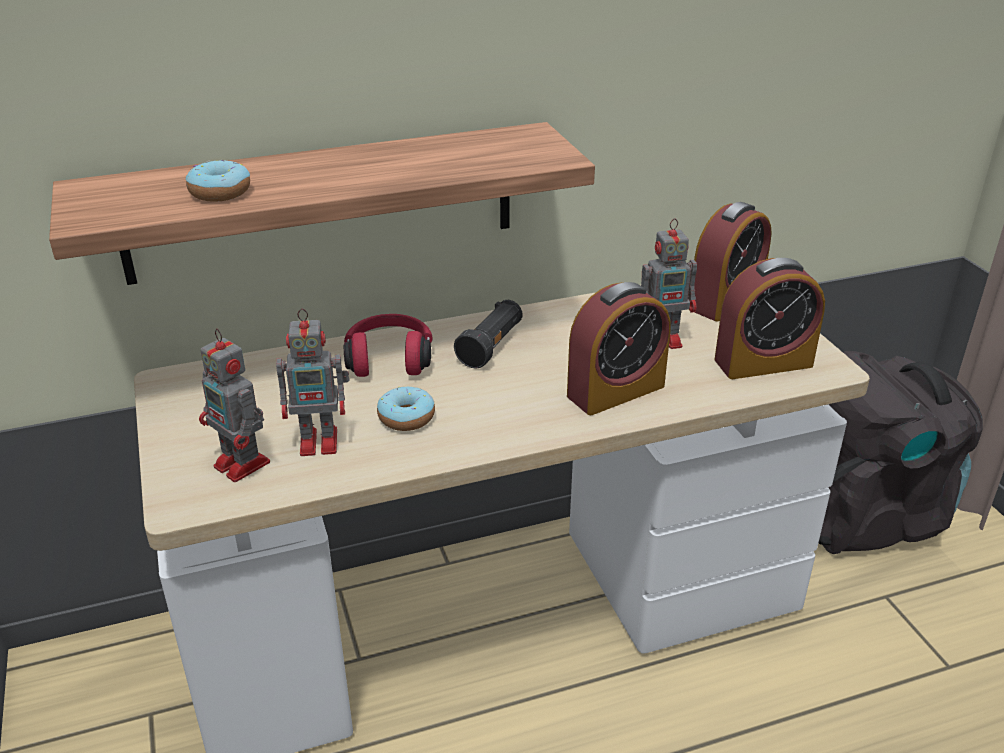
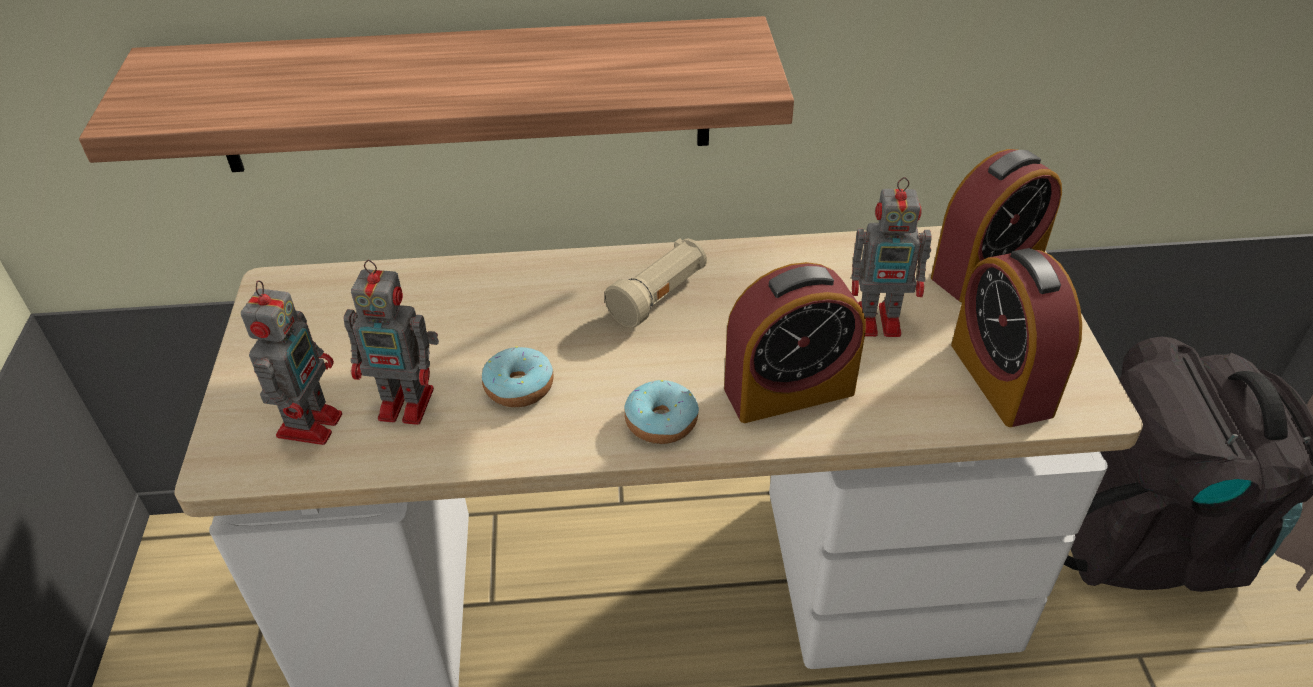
camera: 15 degrees right, 10 degrees up
(220, 192) = (304, 89): donut -> donut (661, 421)
(243, 465) = (311, 422): toy robot -> toy robot turned 135 degrees counterclockwise
(389, 359) = (532, 296): red headphones -> none
(491, 346) = (659, 297): black flashlight -> beige flashlight
(763, 362) = (1001, 379): alarm clock -> alarm clock turned 75 degrees clockwise

